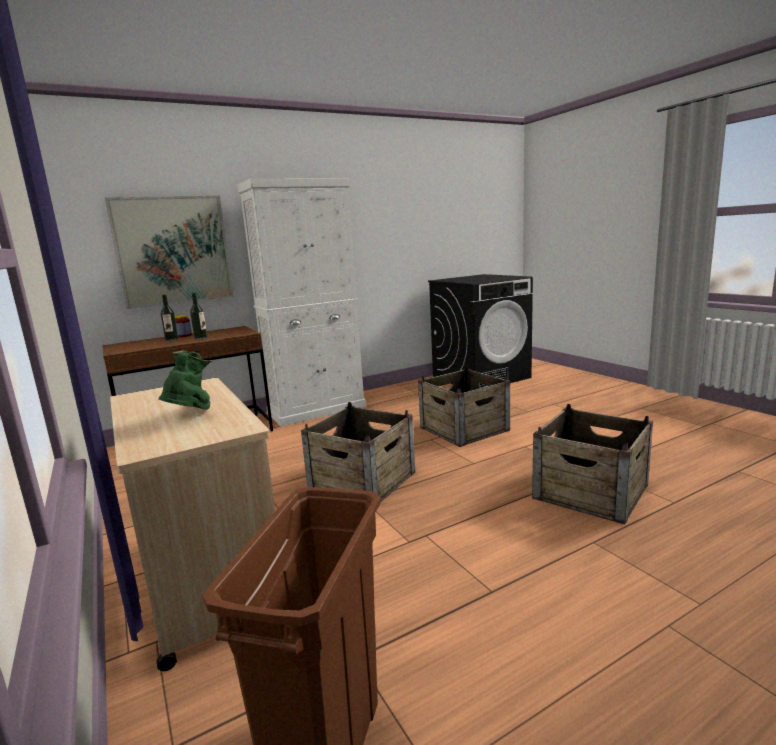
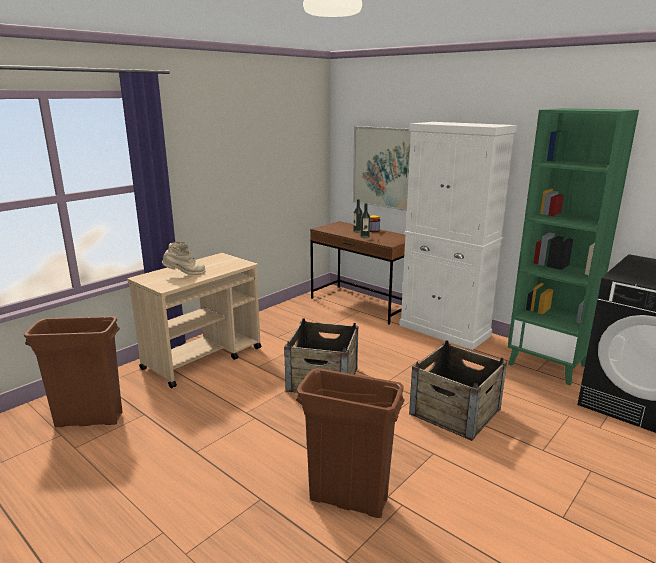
camera: 70 degrees right, 5 degrees up
(192, 416) = (185, 274): green boot -> beige boot
(413, 389) = (548, 365): none -> green bookcase
(591, 492) = (347, 500): crate -> brown trash can

